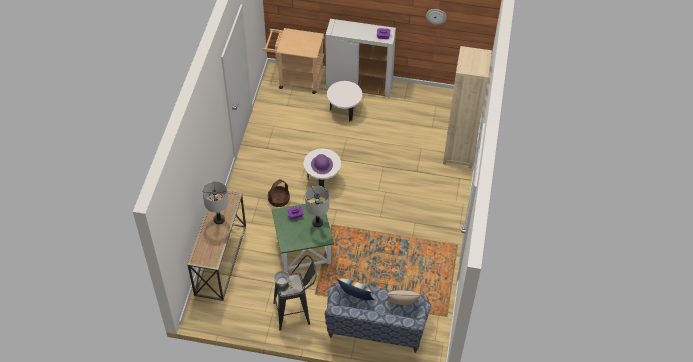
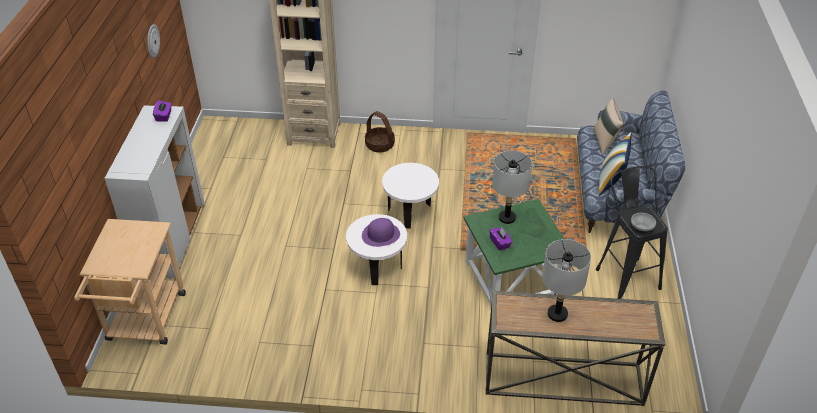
camera: 95 degrees left, 10 degrees down
(279, 199) = (423, 317): basket -> basket (379, 145)
(344, 112) = (230, 253): white side table -> white side table (410, 212)

